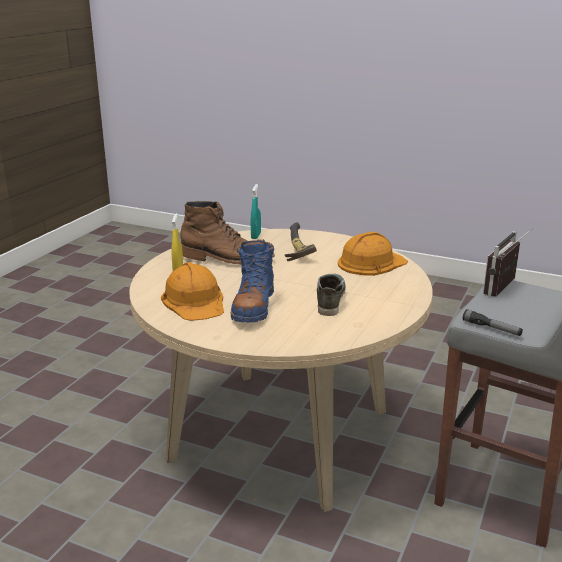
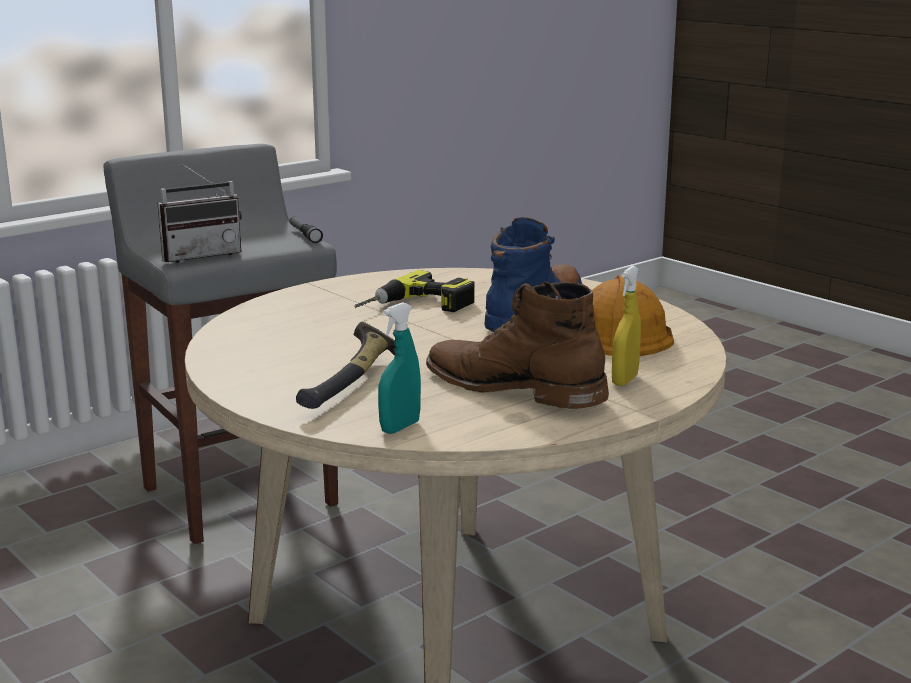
camera: 155 degrees left, 5 degrees down
(330, 299) = (416, 307): shoe -> power drill
(371, 263) = (269, 339): orange hard hat -> none

